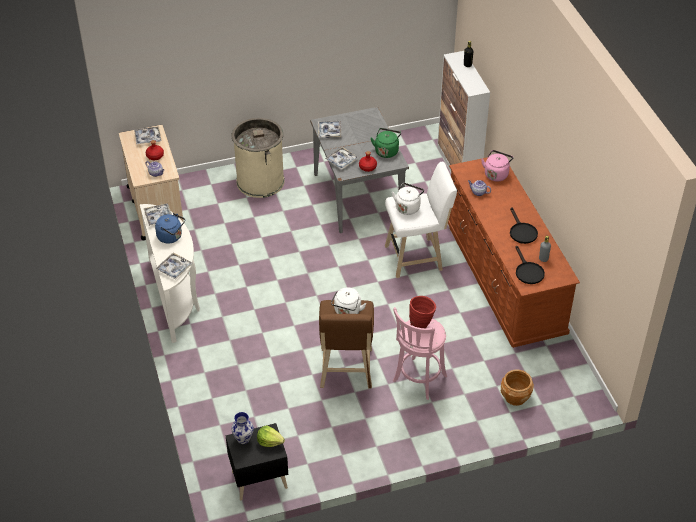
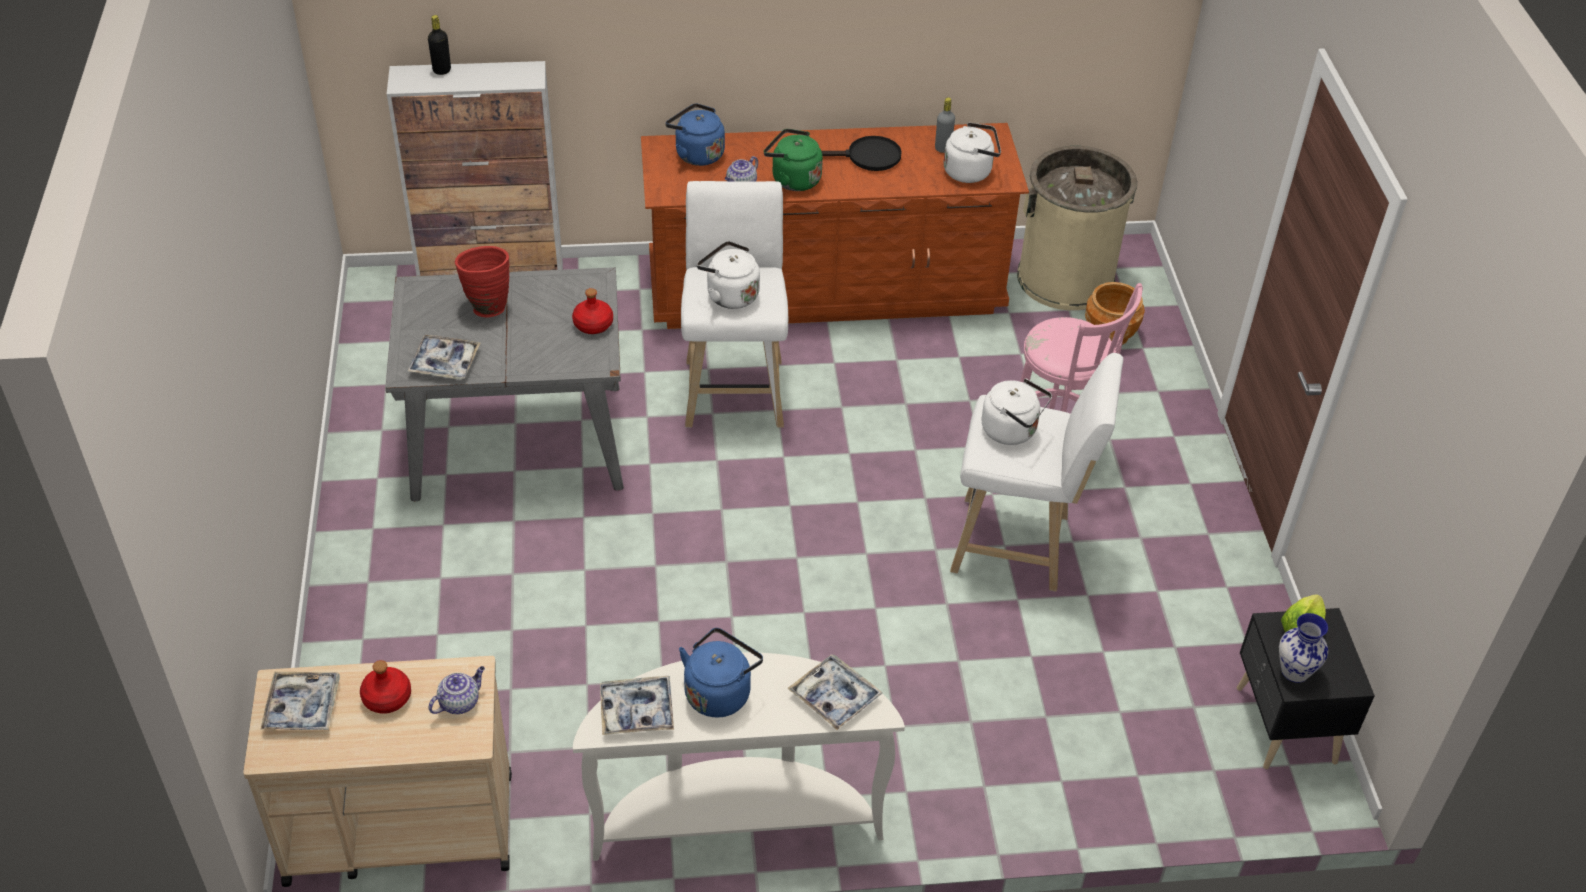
camera: 80 degrees left, 0 degrees up
(260, 181) = (392, 600): beige trash can -> beige trash can (1065, 278)
(341, 161) = (555, 359): tray -> none
(346, 371) = (1018, 545): brown stool -> white stool
(386, 151) = (551, 288): green kettle -> green kettle (793, 179)
(421, 325) = (1054, 340): red vase -> red vase (487, 305)
(496, 174) = (696, 154): pink kettle -> blue kettle
(527, 271) = (970, 171): black frying pan -> white kettle

